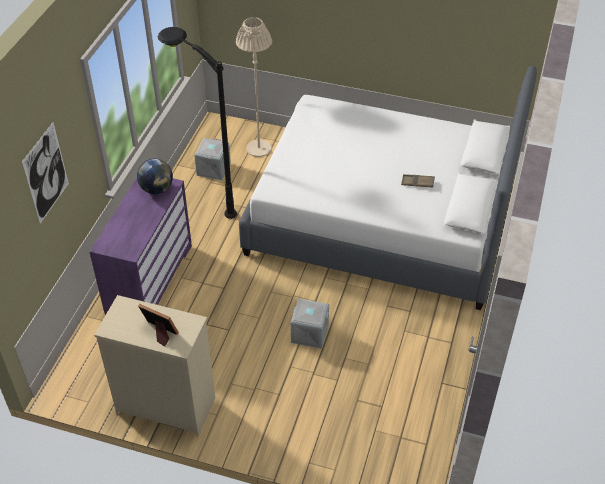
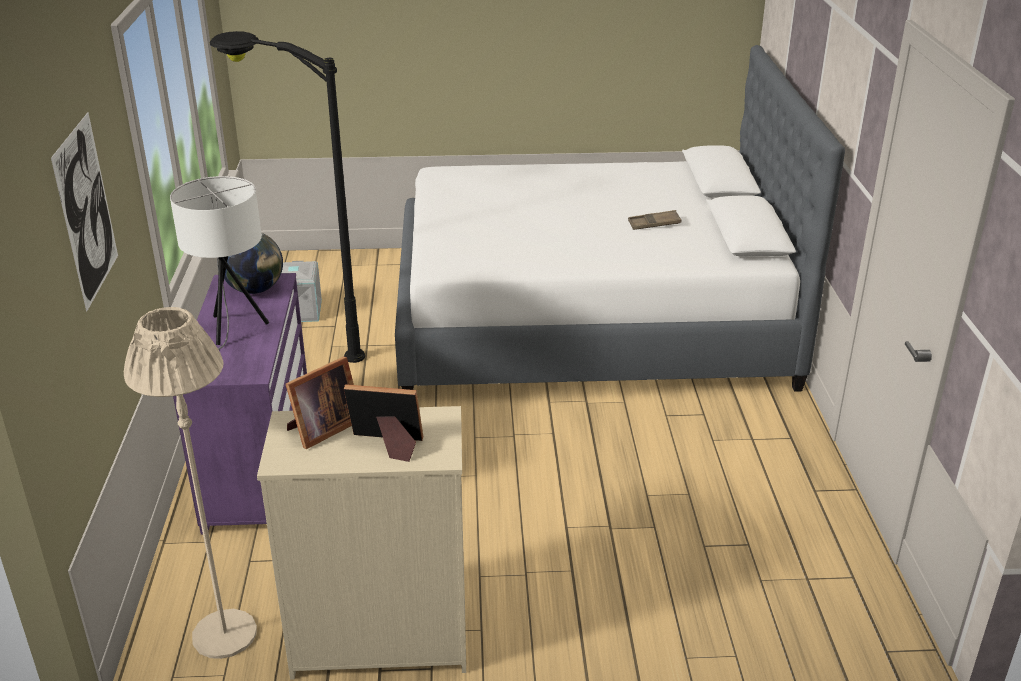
camera: 20 degrees left, 15 degrees down
(132, 218) = (231, 331): none -> white table lamp
(134, 313) = (321, 429): none -> picture frame
(259, 148) = (357, 277): beige floor lamp -> beige floor lamp (224, 634)
(309, 333) = (570, 477): grey storage box -> none

